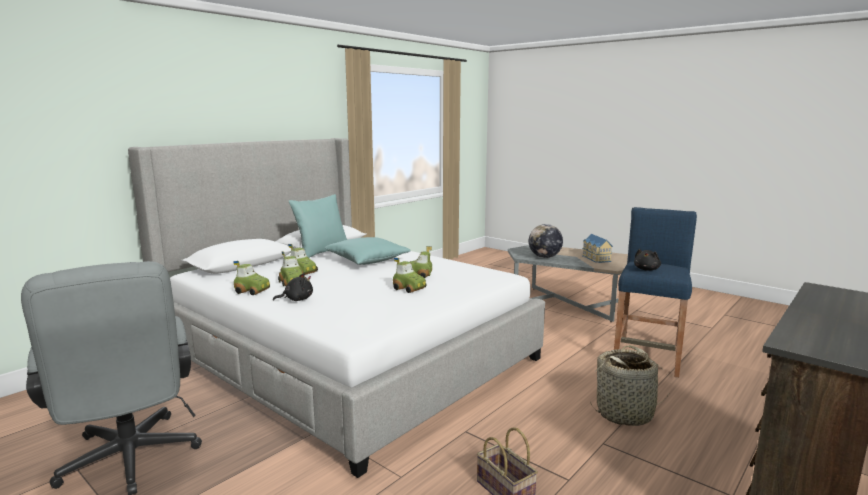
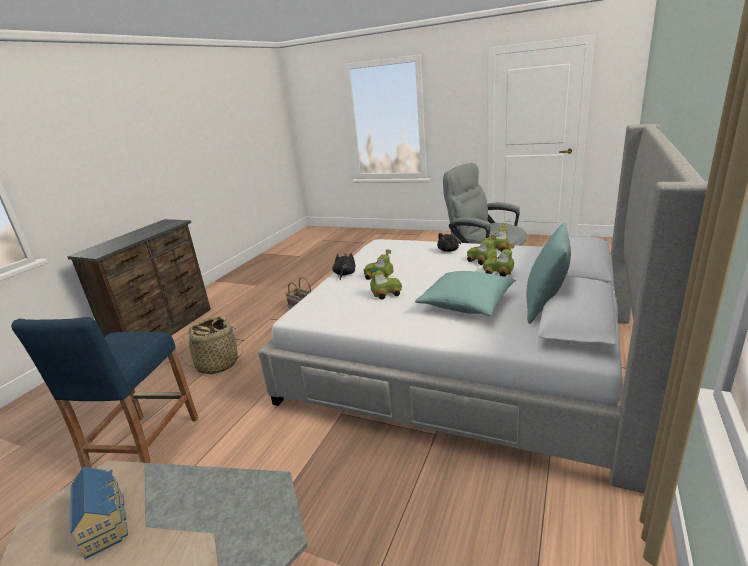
camera: 165 degrees right, 10 degrees up
(544, 257) = (222, 496): globe -> none
(646, 269) = (134, 339): black plush toy -> black plush toy (344, 274)

